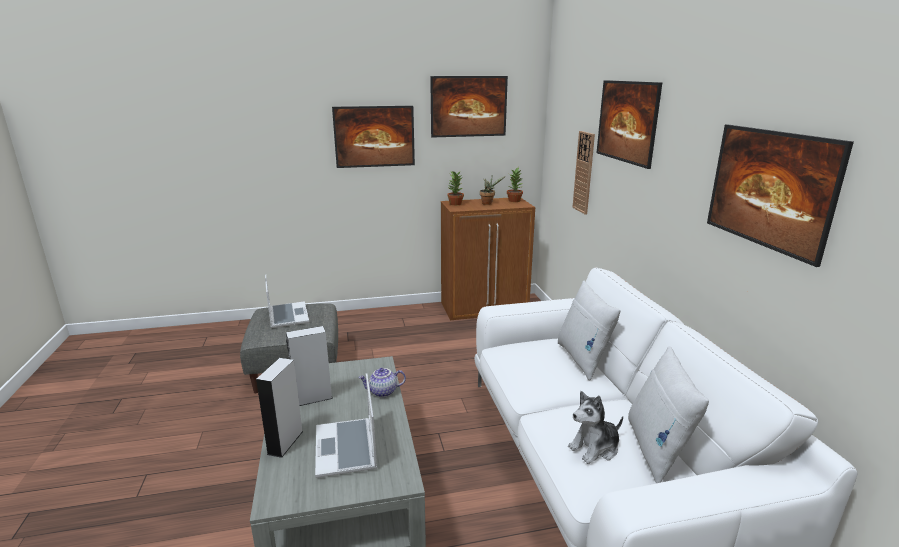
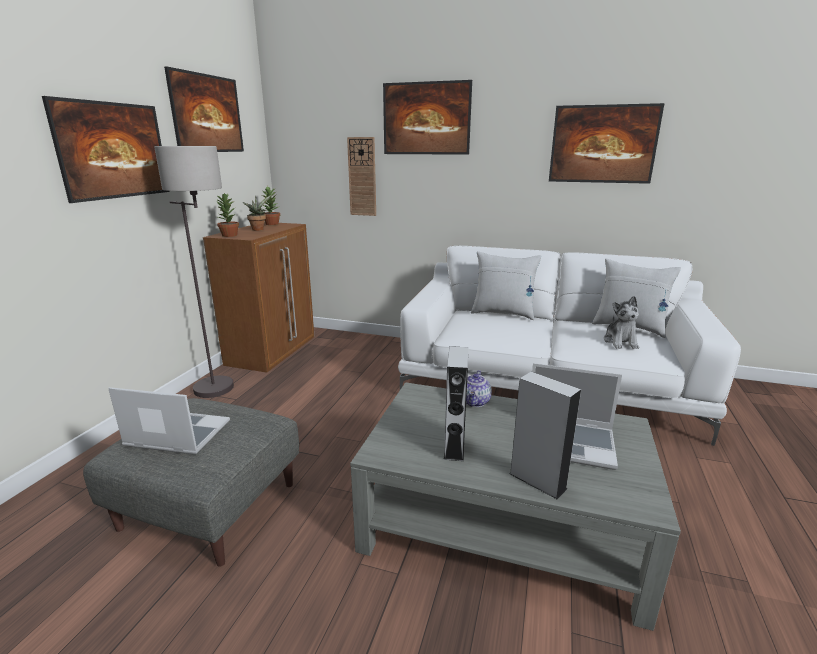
camera: 60 degrees left, 0 degrees up
(409, 317) = (221, 391): none -> grey floor lamp

